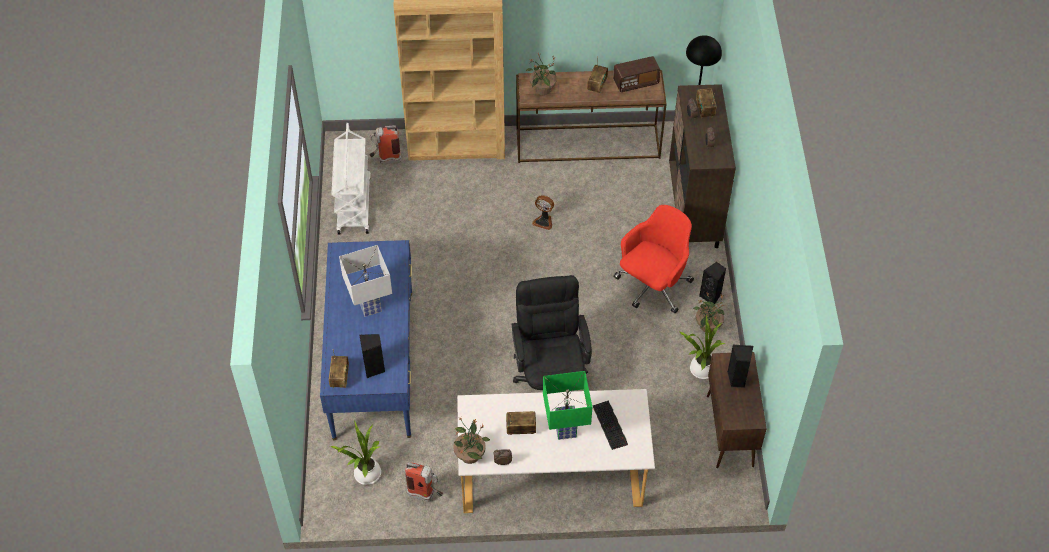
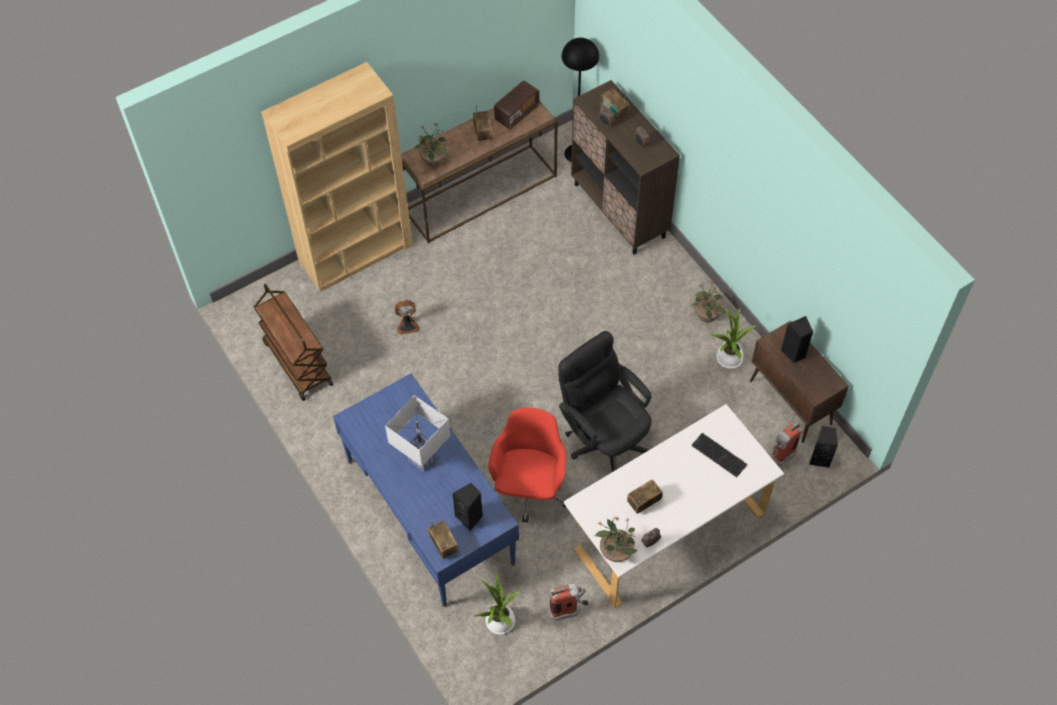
camera: 30 degrees left, 5 degrees up
(353, 205) = (297, 363): white cart -> brown cart
(386, 160) = (297, 303): fire extinguisher -> fire extinguisher (778, 460)
(543, 221) = (492, 289): fan -> fan (407, 325)
(566, 430) = (684, 480): green table lamp -> none
(652, 287) = (634, 303): red office chair -> red office chair (529, 489)
(711, 296) = (690, 286): black speaker -> black speaker (820, 458)

